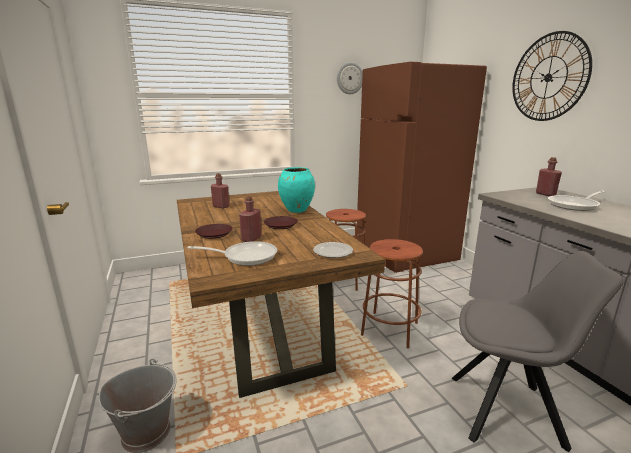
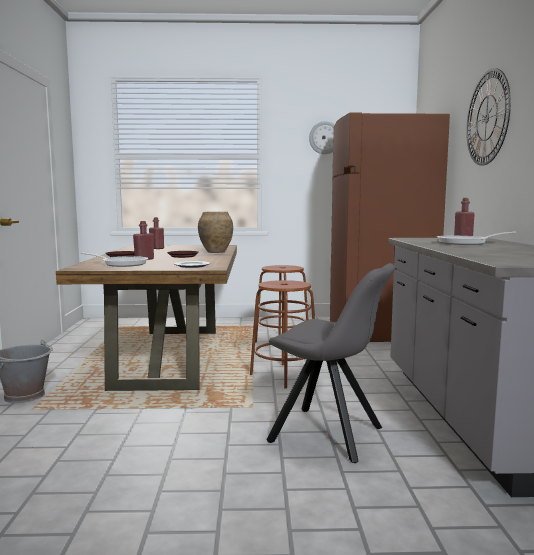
camera: 20 degrees right, 10 degrees down
(297, 210) = (216, 252): turquoise vase -> brown vase

